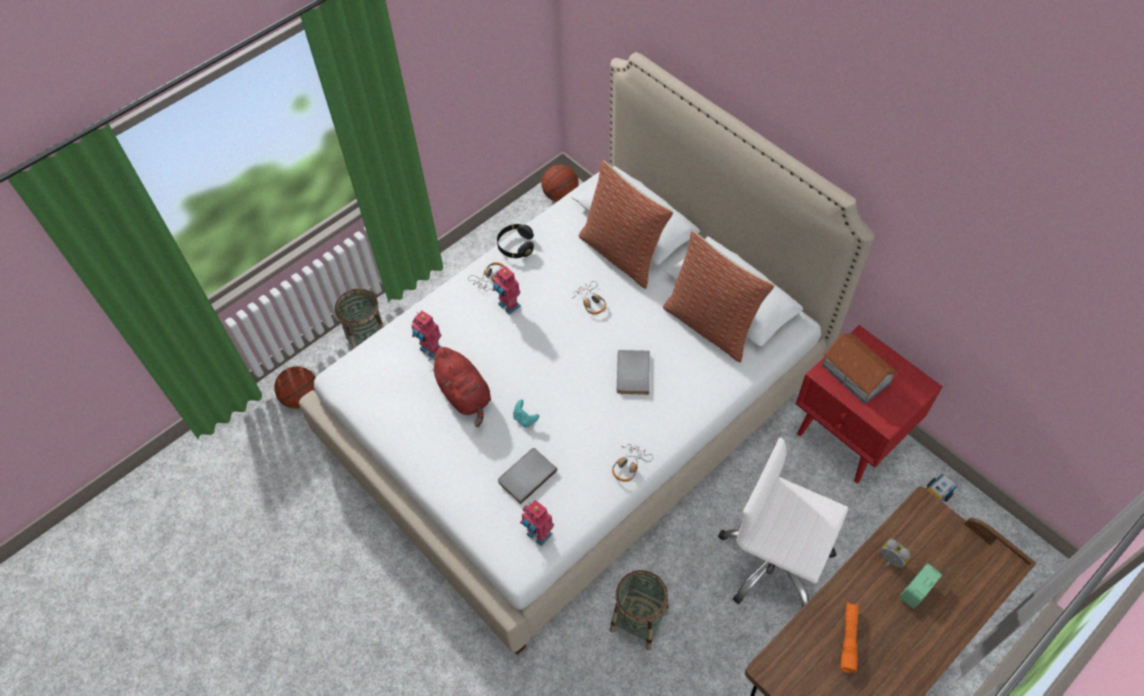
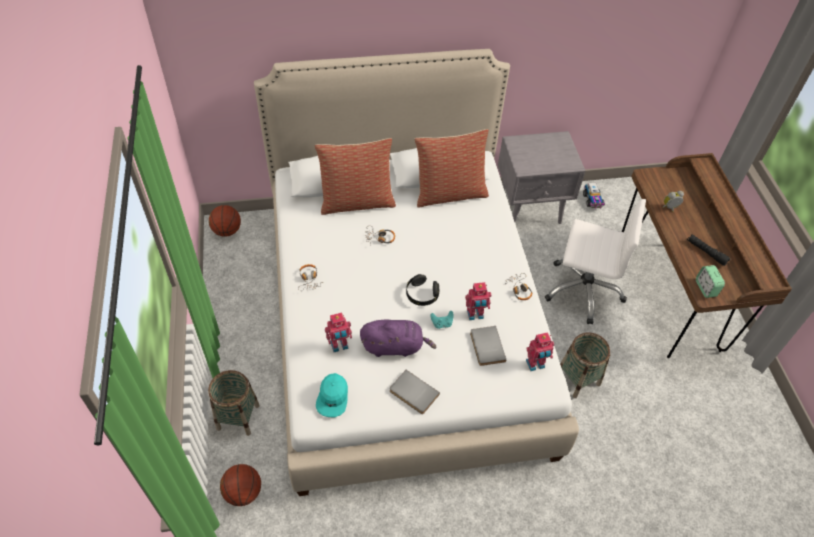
camera: 60 degrees left, 5 degrees down
(370, 380) = (333, 397): none -> turquoise cap
(465, 395) = (395, 346): red plush toy -> purple plush toy
(508, 306) = (342, 282): toy robot -> toy robot (475, 315)
(516, 246) = (295, 250): black headphones -> black headphones (422, 295)
(631, 373) = (452, 250): grey book -> grey book (413, 394)
(774, 562) = (583, 289): white office chair -> white office chair turned 135 degrees counterclockwise
(849, 437) = (531, 208): red nightstand -> grey nightstand
(849, 639) = (706, 252): orange flashlight -> black flashlight
(856, 374) = (534, 157): toy house -> none
(915, 591) = (694, 210): alarm clock -> alarm clock (705, 288)

